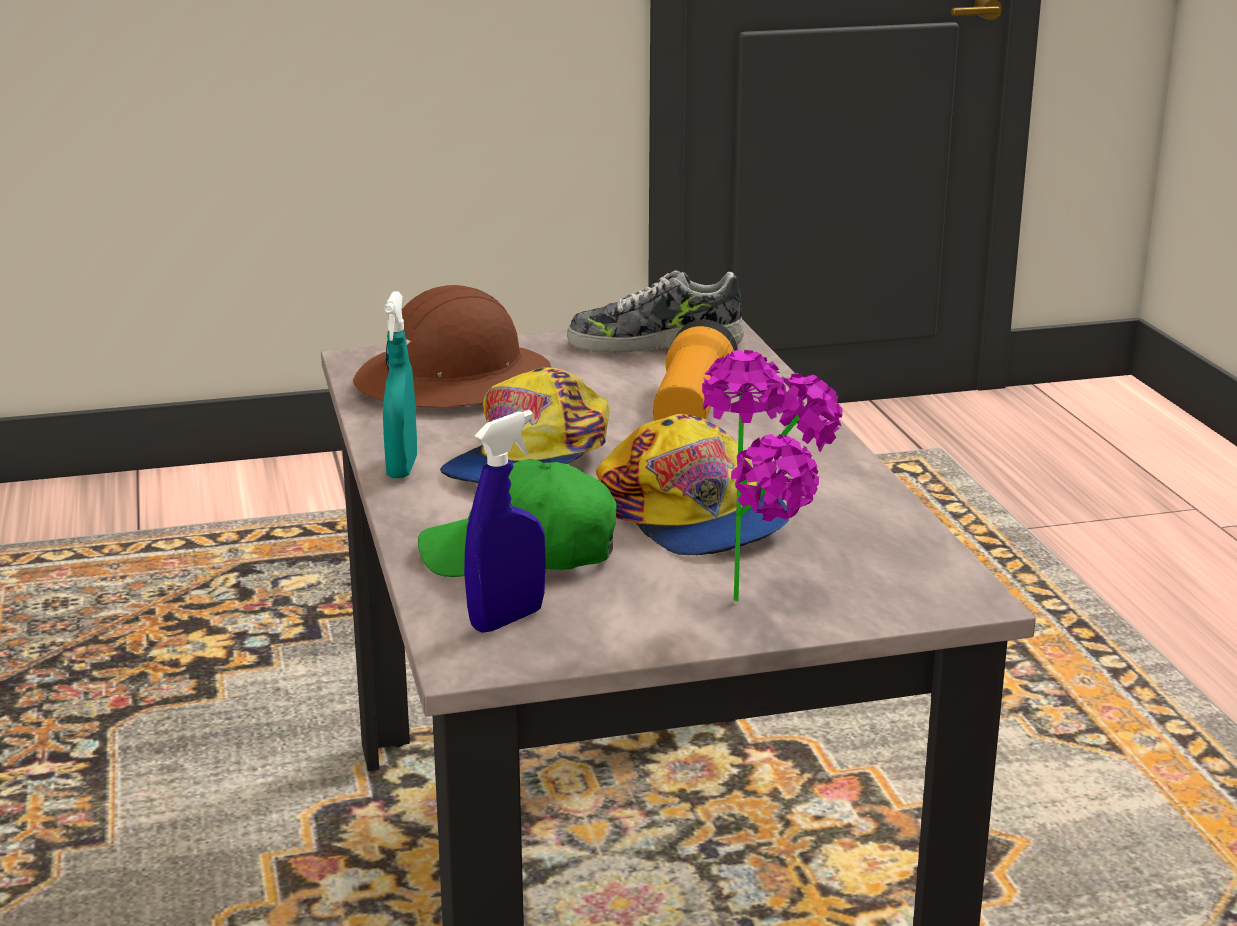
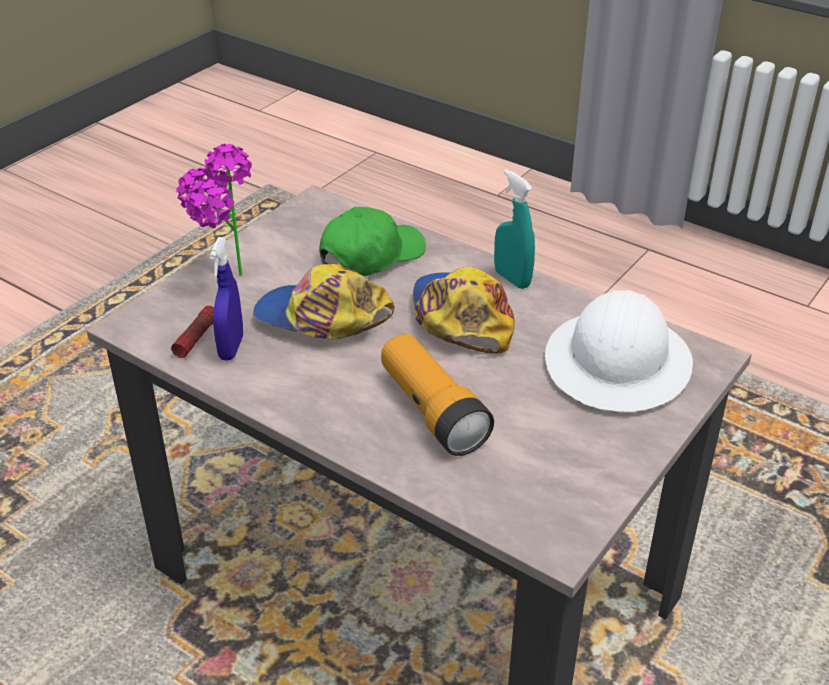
camera: 140 degrees right, 15 degrees up
(452, 381) = (618, 363): brown hard hat -> white hard hat
(507, 619) = (327, 222): blue spray bottle -> blue spray bottle (231, 348)
(655, 343) = (570, 490): shoe -> none
(881, 551) = (196, 337): none -> flashlight

